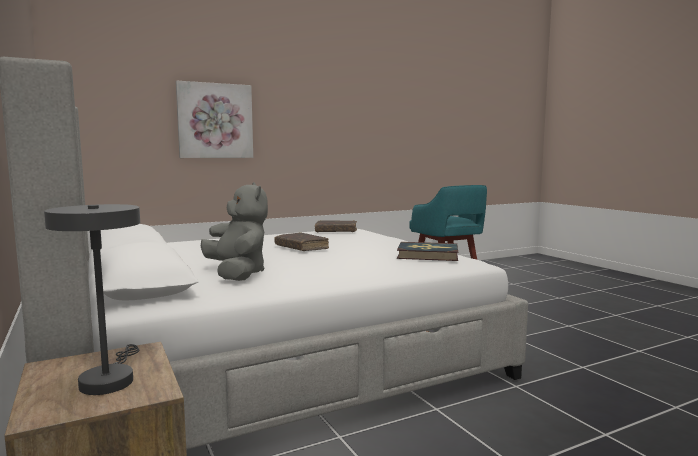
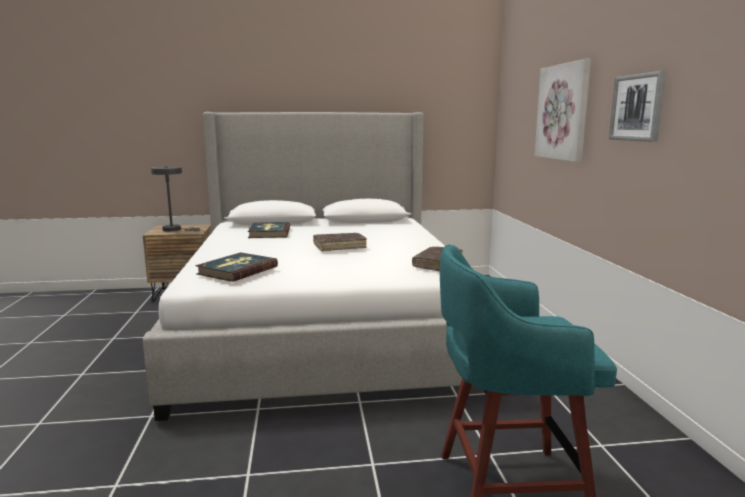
camera: 110 degrees right, 5 degrees up
(237, 274) = (269, 233): grey plush toy -> book
(304, 122) = (637, 107): none -> picture

